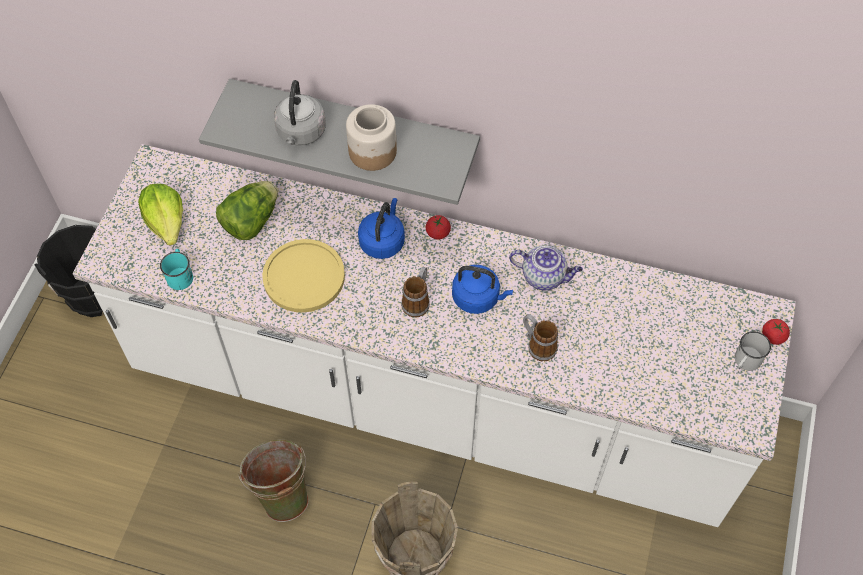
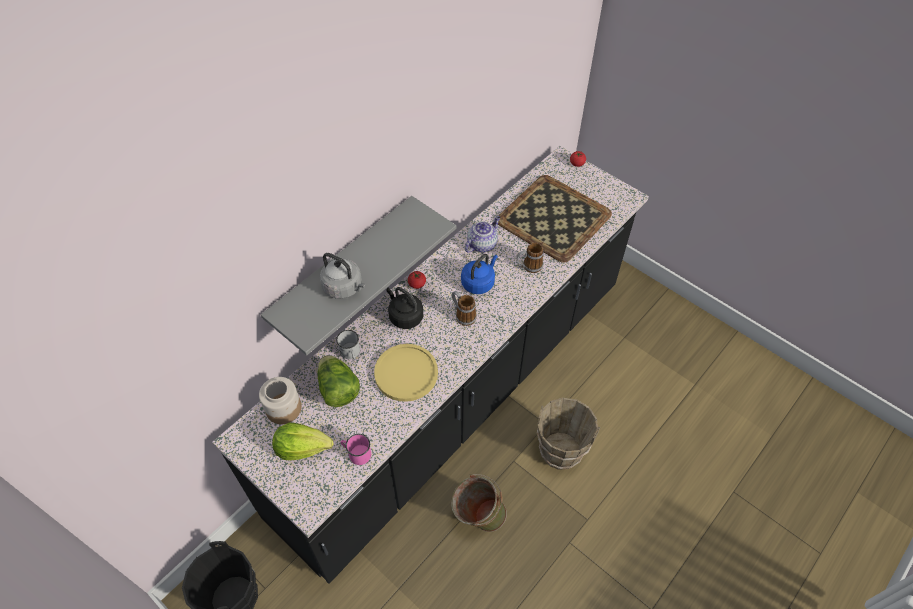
camera: 65 degrees left, 5 degrees down
(180, 275) = (356, 453): turquoise mug -> pink mug
(372, 151) = (388, 254): jar -> jar (283, 409)
(383, 241) = (404, 316): blue kettle -> black kettle
(431, 400) = (456, 397): white counter -> black counter
(643, 342) = (552, 218): none -> tray
(745, 362) = (587, 181): white mug -> white mug (351, 353)

